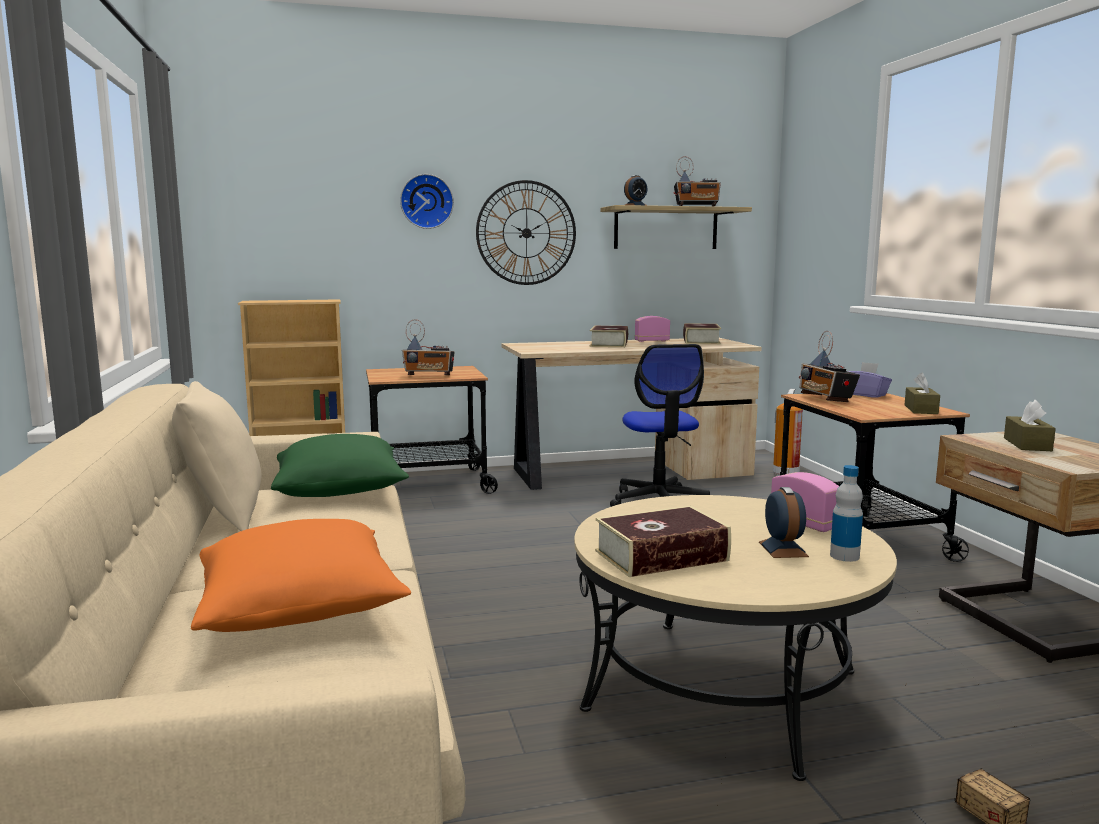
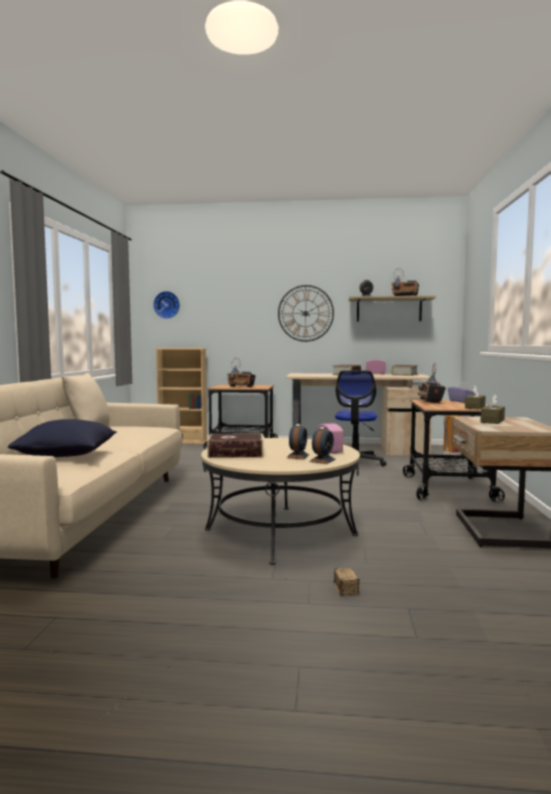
camera: 20 degrees right, 5 degrees down
(300, 611) = (68, 456): orange pillow -> blue pillow
(340, 492) = (146, 428): green pillow -> none
(426, 201) = (252, 297): wall clock -> wall clock (167, 305)
(844, 556) = (322, 460): bottle -> alarm clock

